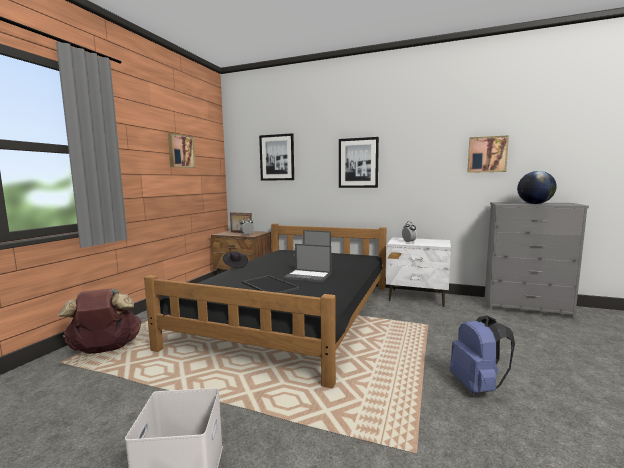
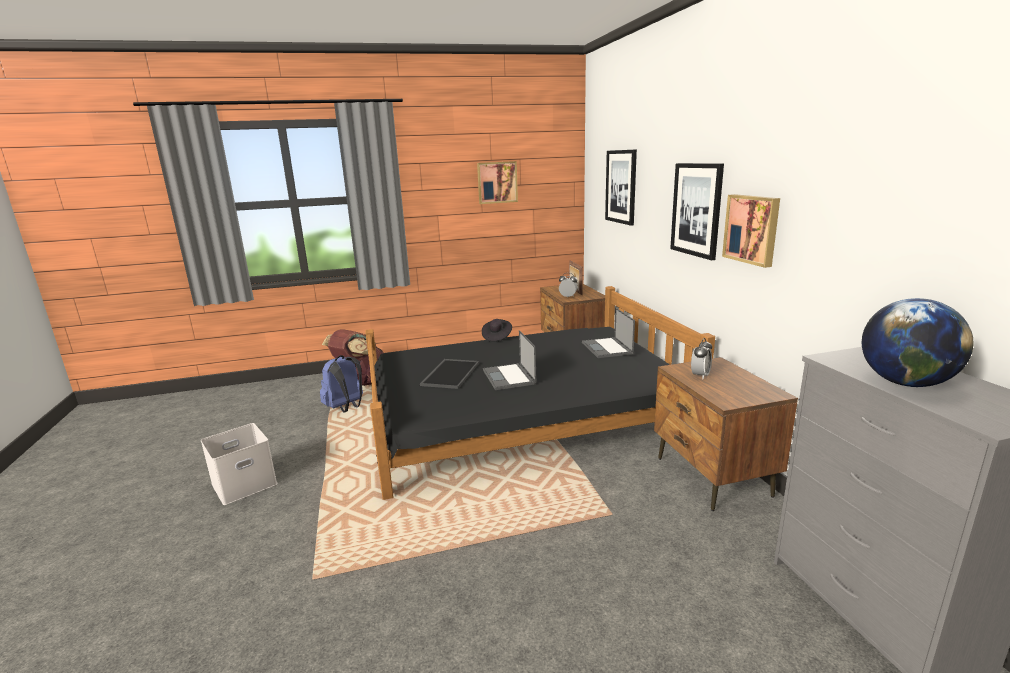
camera: 55 degrees right, 10 degrees up
(417, 297) = (712, 477): white nightstand -> brown nightstand
(477, 386) = (467, 597): blue backpack -> blue backpack (346, 408)
(487, 154) = (895, 226): picture -> picture (752, 229)

